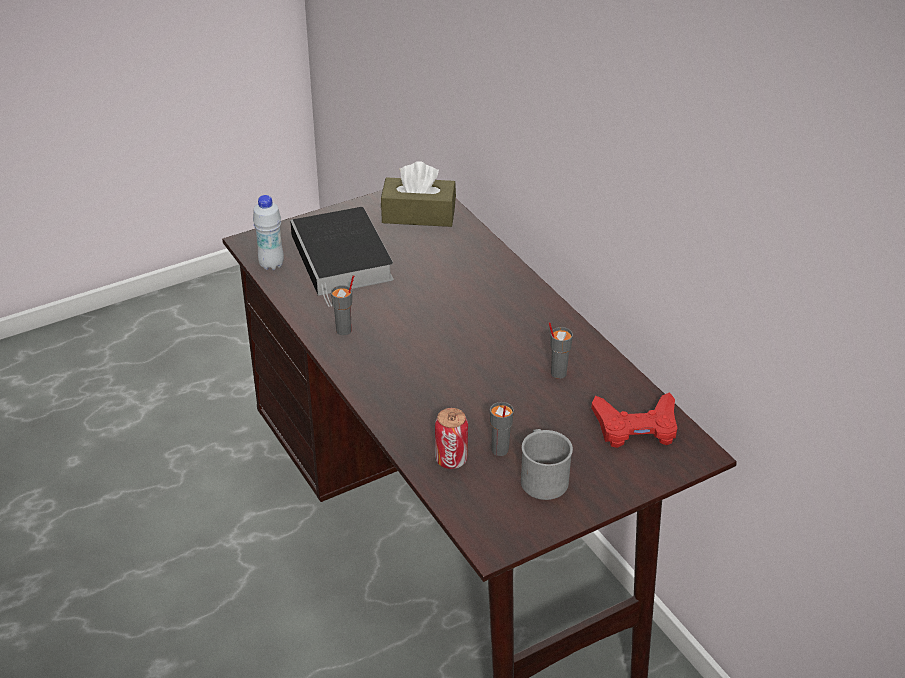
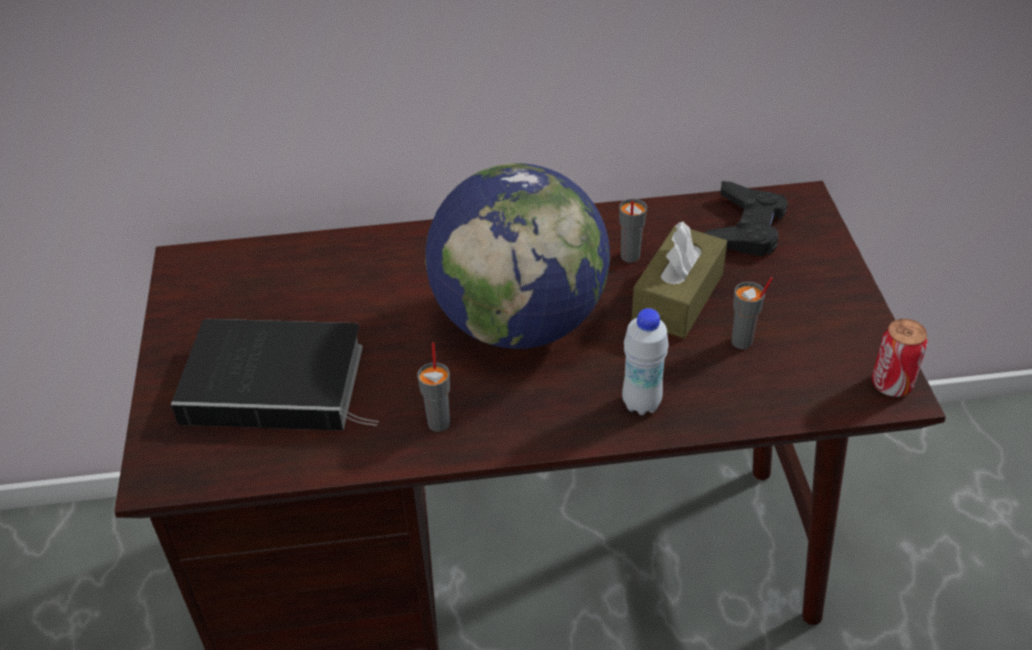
camera: 65 degrees left, 5 degrees up
(271, 265) = (232, 465): white bottle -> white bottle (641, 403)
(418, 215) = (237, 282): brown tissue box -> brown tissue box (678, 297)
(451, 460) = (743, 388): can -> can (891, 384)
(454, 339) = (519, 322): none -> globe
(542, 476) = (799, 321): grey mug -> none
(636, 426) = (745, 227): red game controller -> black game controller

